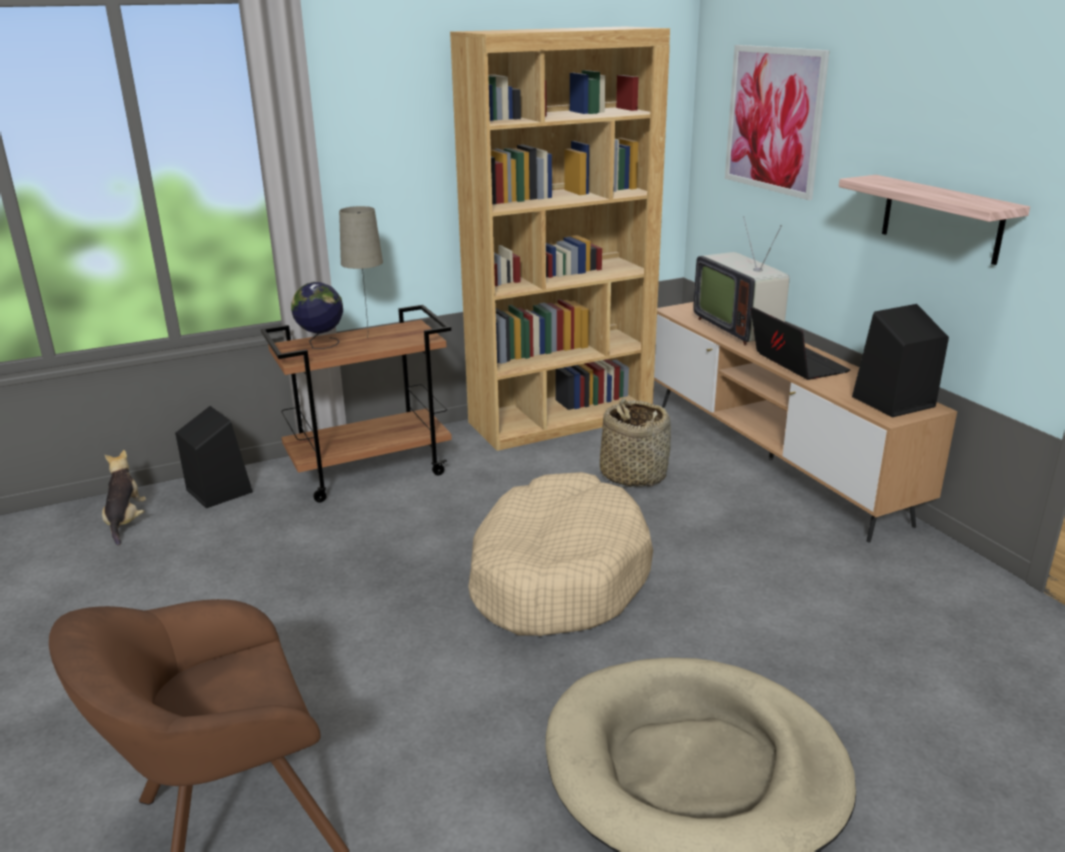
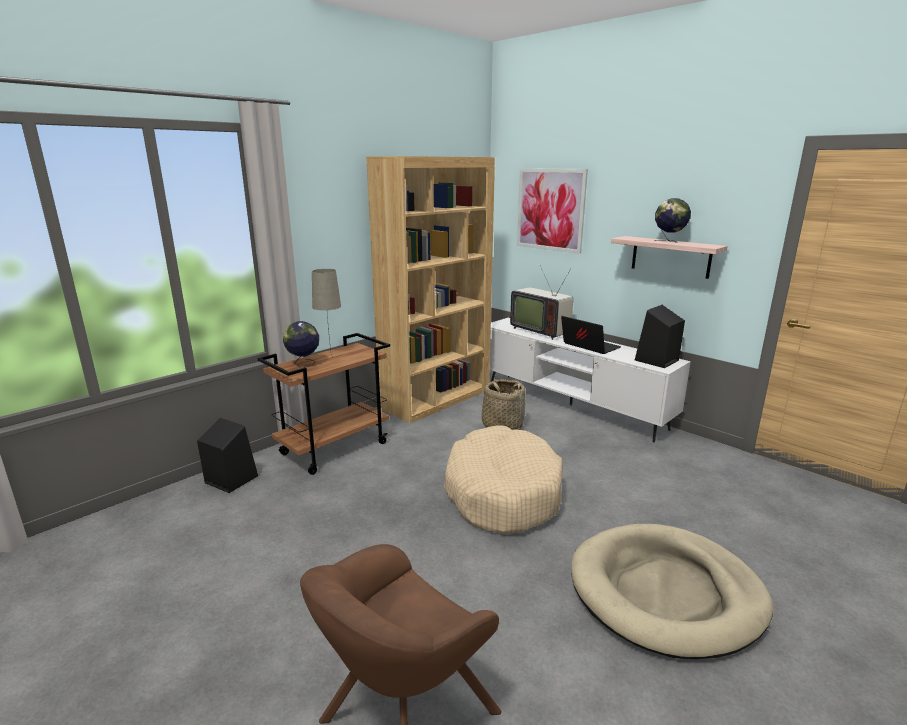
camera: 20 degrees left, 5 degrees down
(126, 521) = (169, 514): plush toy -> none
(770, 458) = (570, 405): brown tv stand -> white tv stand
(931, 191) = (669, 241): none -> globe

